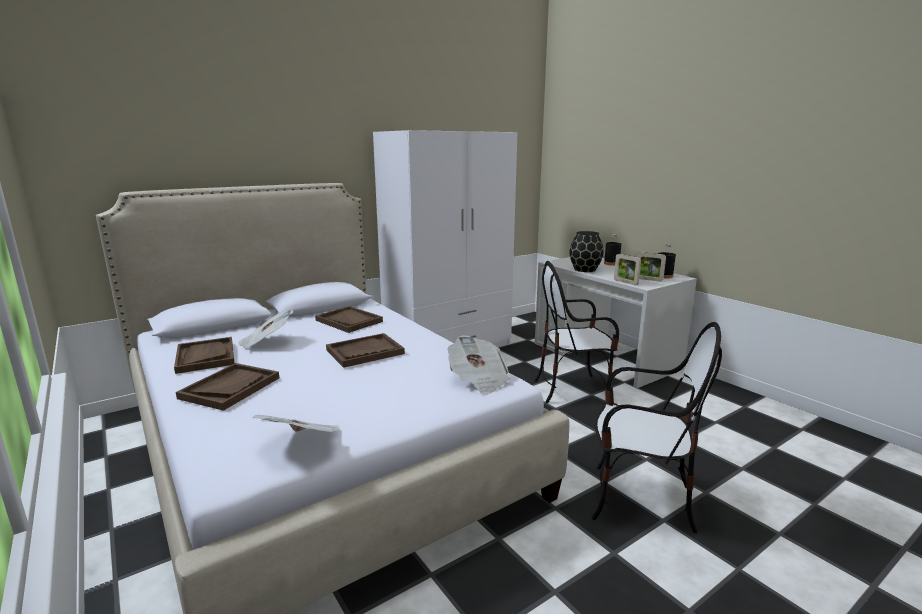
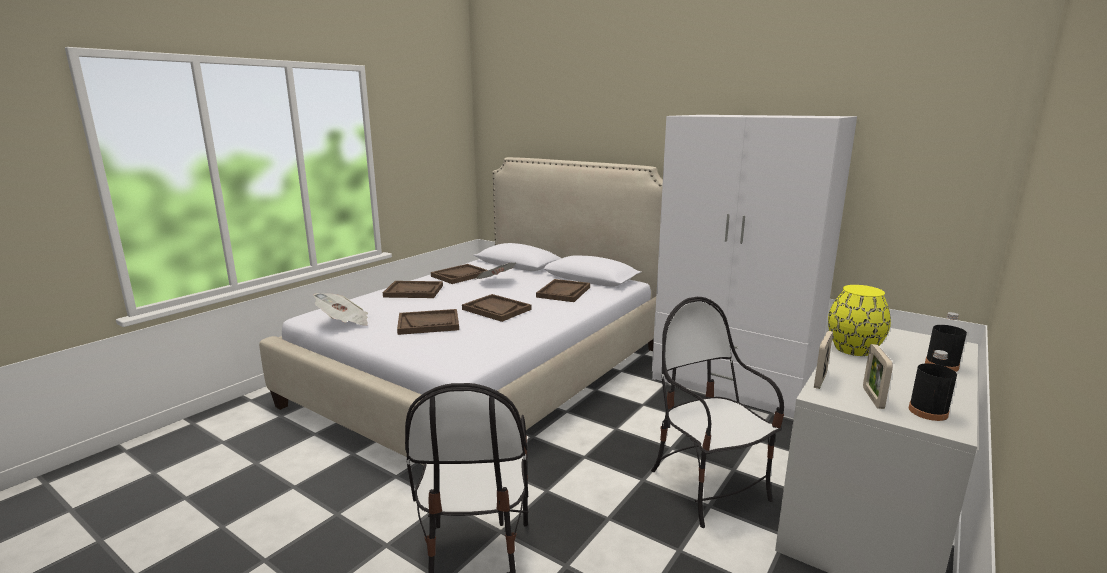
camera: 70 degrees right, 0 degrees up
(370, 388) = (428, 324): none -> brown tray
(478, 380) = (462, 355): newspaper -> none
(585, 270) = (853, 349): black vase -> yellow vase

